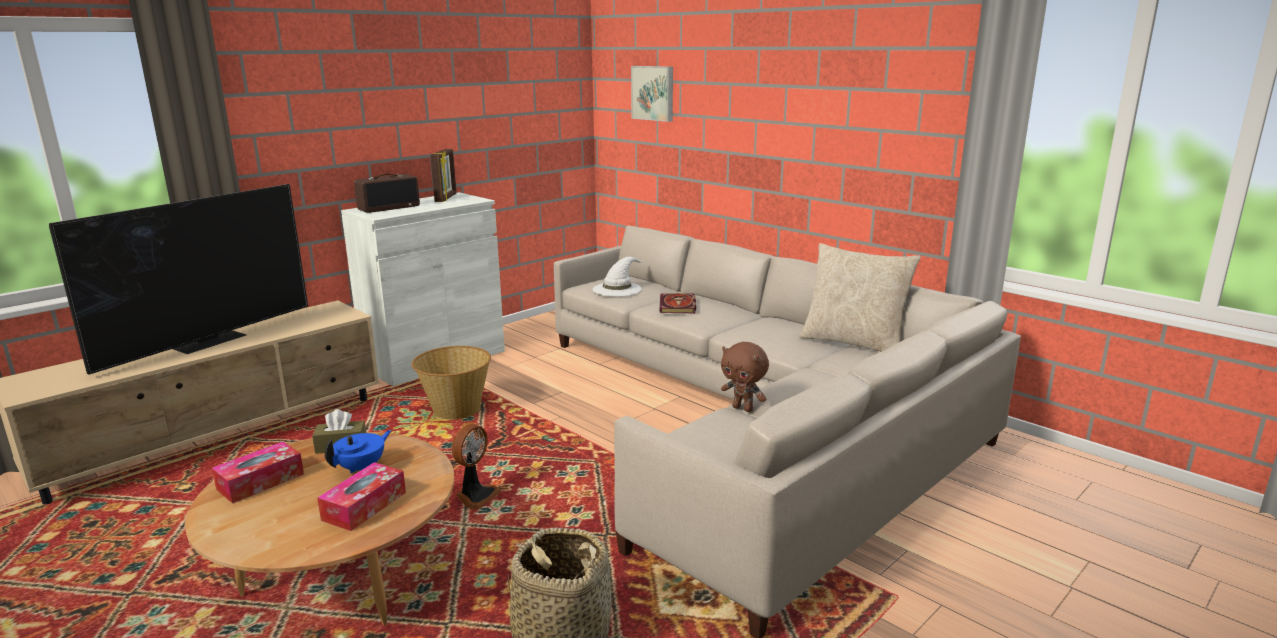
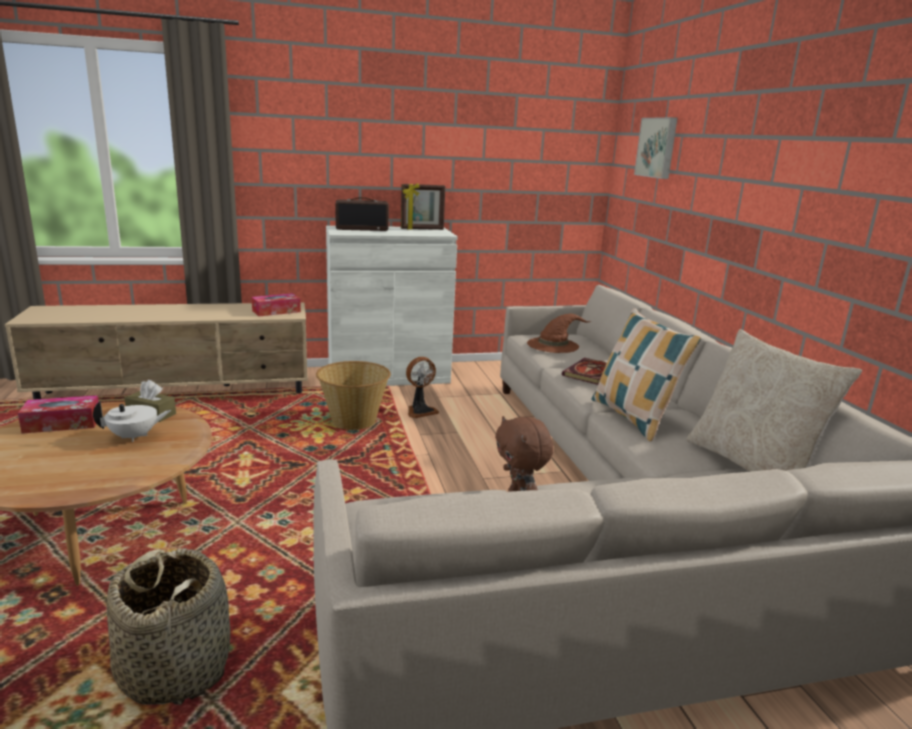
camera: 30 degrees right, 0 degrees up
(209, 340) = (178, 310): television -> none
(362, 468) = (134, 437): blue teapot -> white teapot
(364, 506) = (85, 469): tissue box -> tissue box (276, 311)
(446, 198) = (422, 229): picture frame -> picture frame turned 45 degrees clockwise
(476, 496) = (277, 500): fan -> fan (420, 411)
(617, 288) = (553, 345): white hat -> brown hat
(746, 332) = (633, 418): none -> pillow

